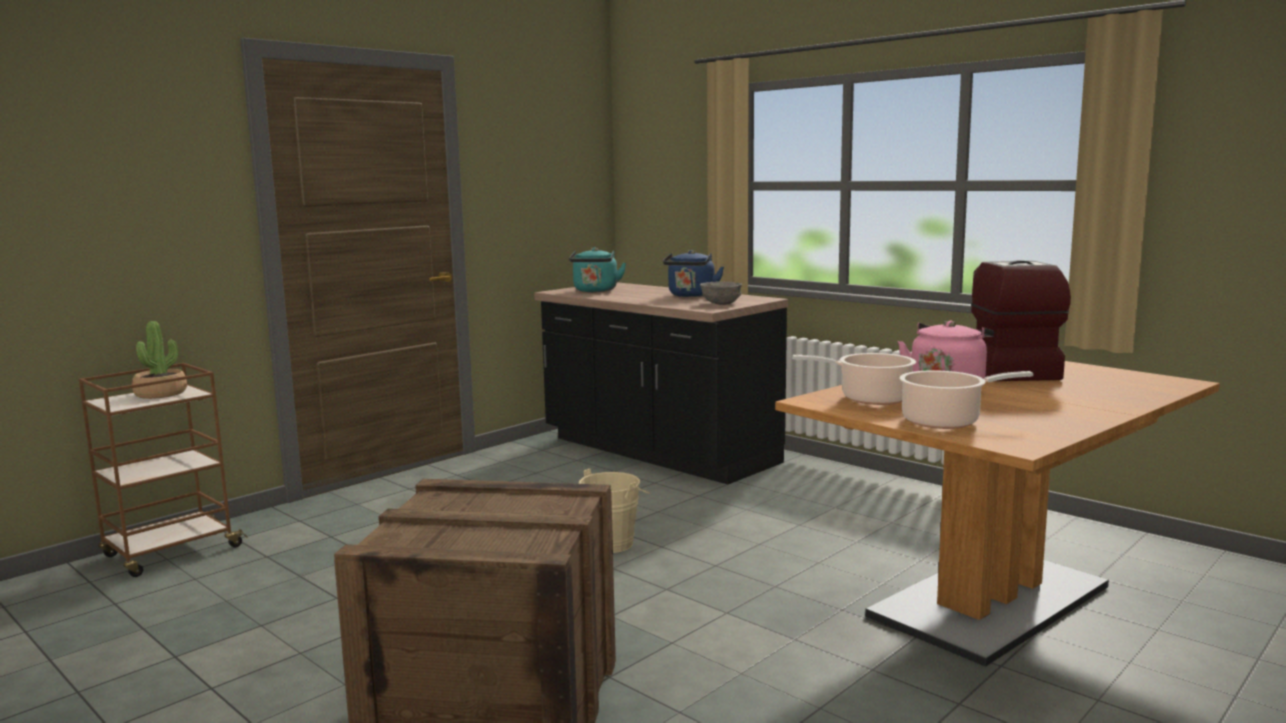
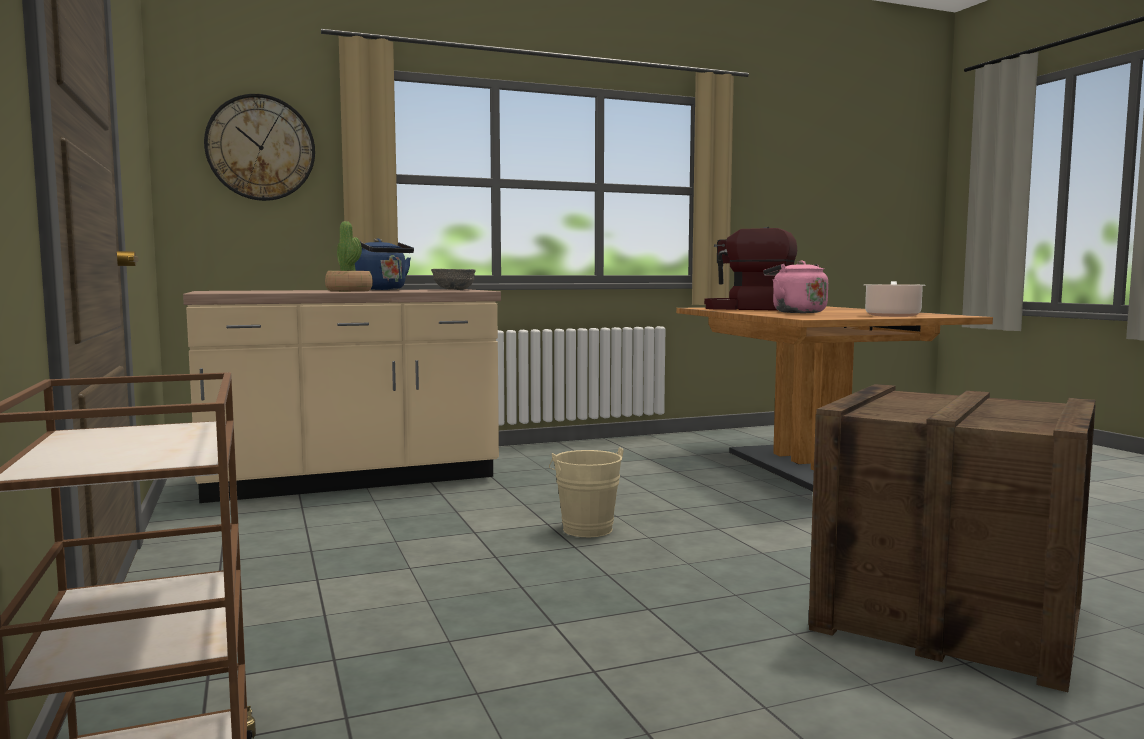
camera: 65 degrees left, 5 degrees down
(160, 394) = (124, 439): potted plant -> potted plant (349, 291)
(595, 291) = (253, 291): turquoise kettle -> none
(658, 452) = (351, 480): black counter -> beige counter
(670, 165) = (260, 148): none -> wall clock
(870, 399) = (815, 315): cooking pot -> none

